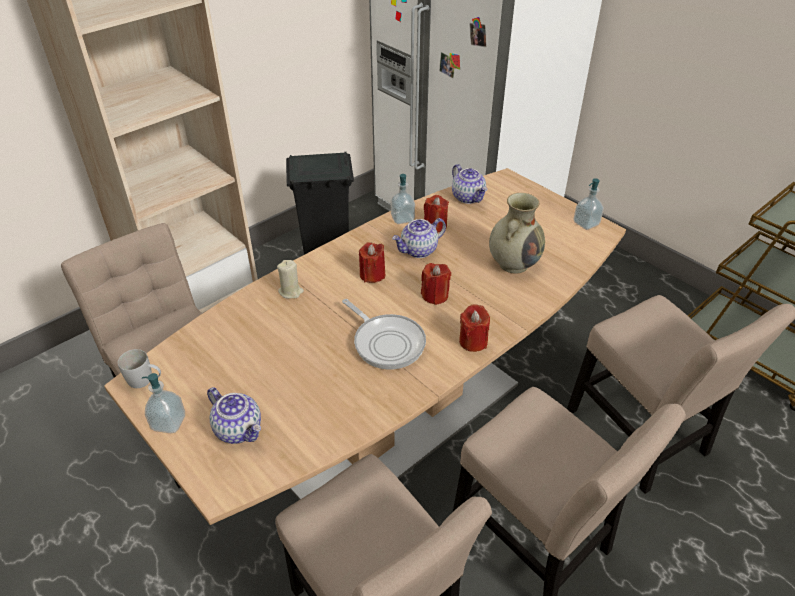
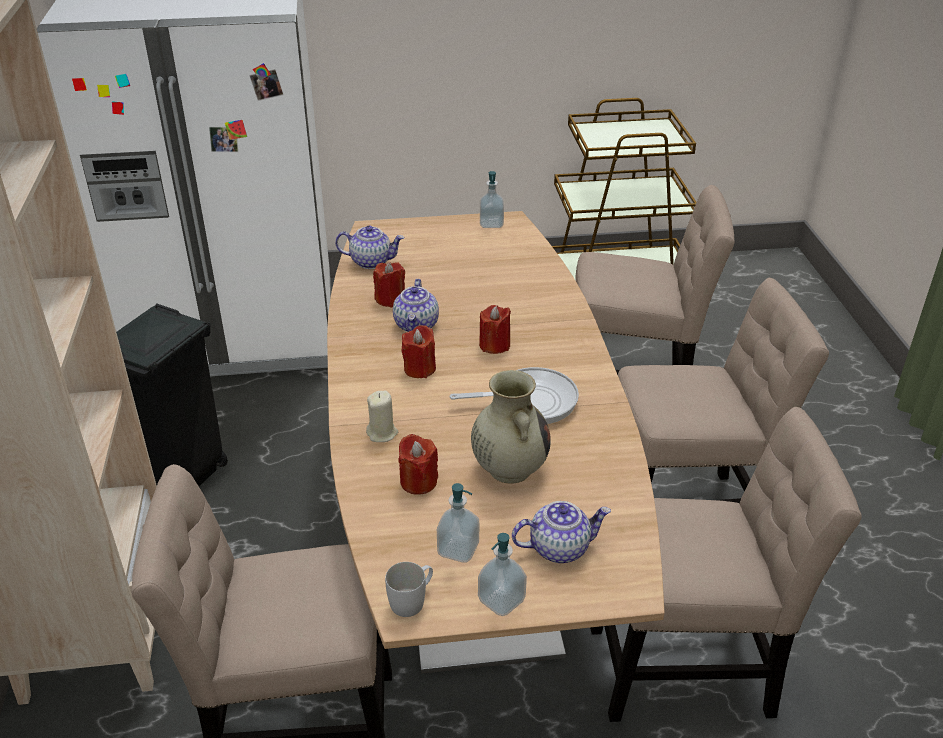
camera: 55 degrees left, 5 degrees down
(402, 218) = (352, 313): soap dispenser -> soap dispenser (458, 549)
(473, 341) = (579, 352): red candle -> red candle (418, 482)
(514, 263) = (500, 283): beige vase -> beige vase (509, 468)

